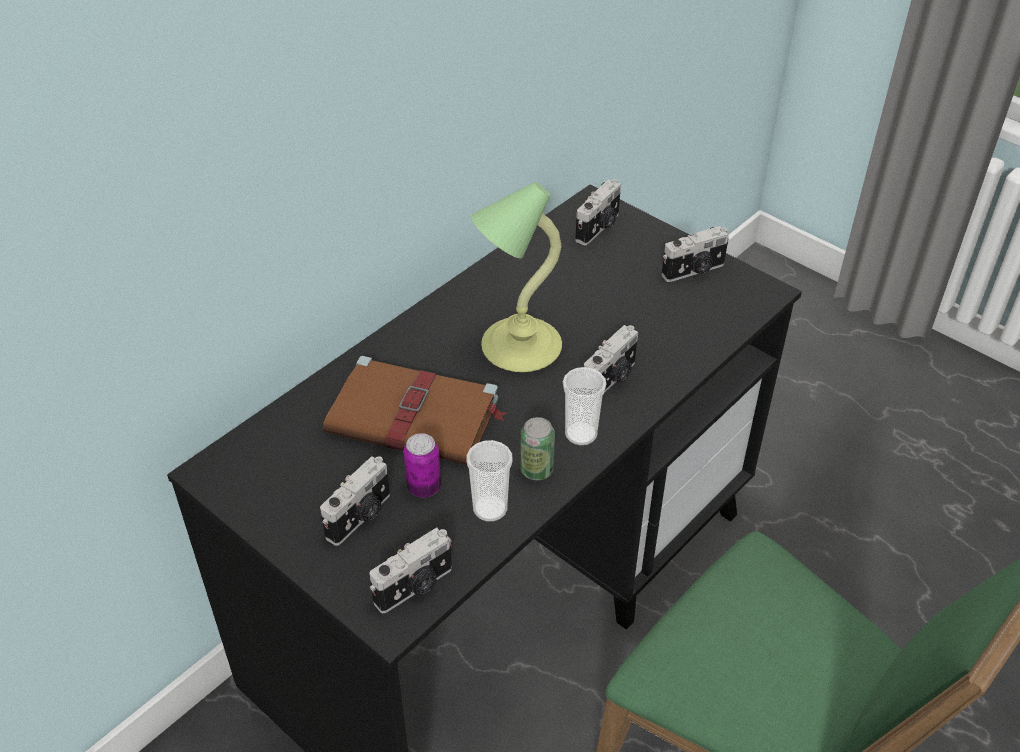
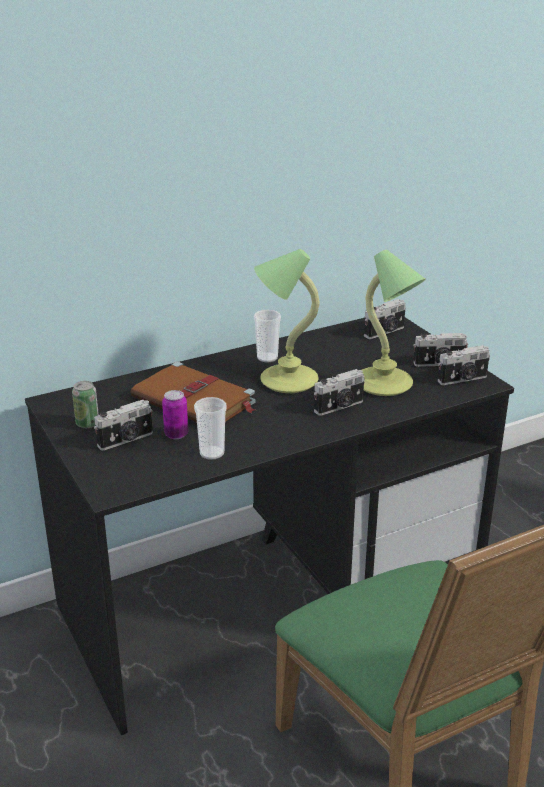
camera: 20 degrees right, 15 degrees down
(415, 587) = (136, 480): camera -> camera (463, 379)
(536, 470) = (256, 441): can -> can (87, 423)
(581, 434) = (299, 429): cup -> cup (267, 358)
(646, 324) = (385, 384): none -> table lamp

